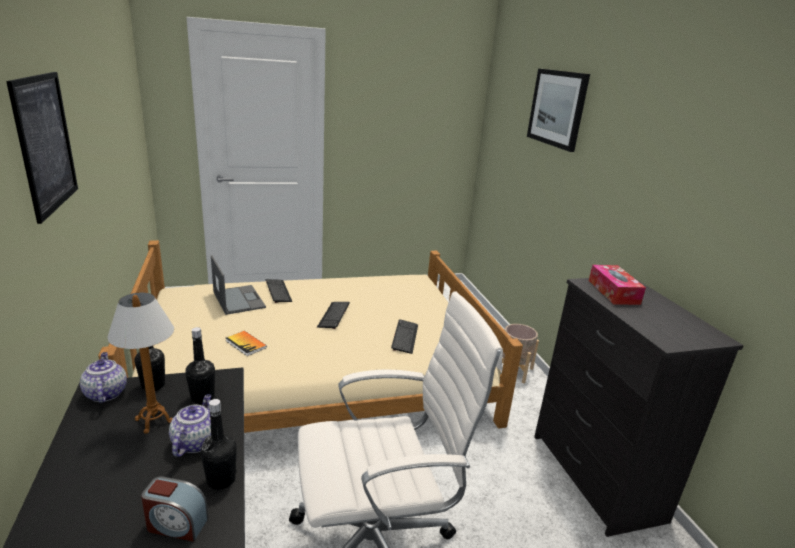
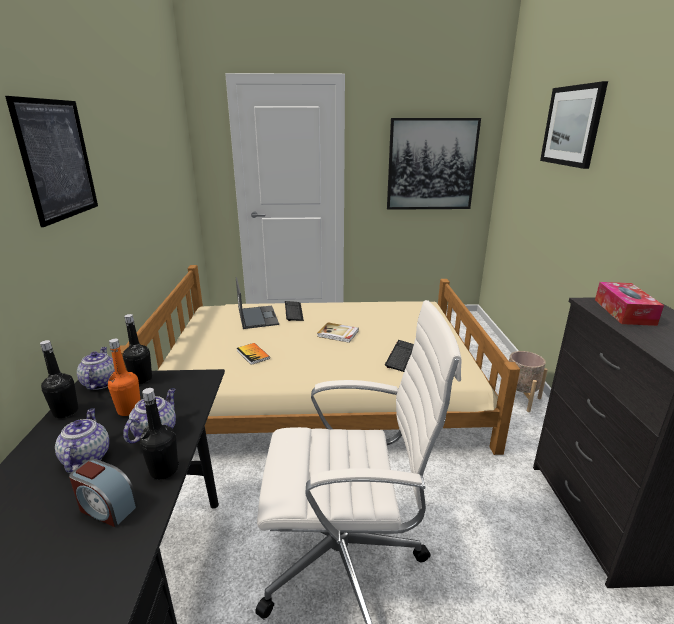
camera: 15 degrees right, 0 degrees up
(129, 477) = (86, 457): none -> teapot
(154, 421) = (129, 410): table lamp -> orange bottle
(202, 397) = (178, 393): black bottle -> black bottle (66, 412)
(334, 315) = (338, 334): keyboard -> book
(416, 129) = (431, 165): none -> picture

